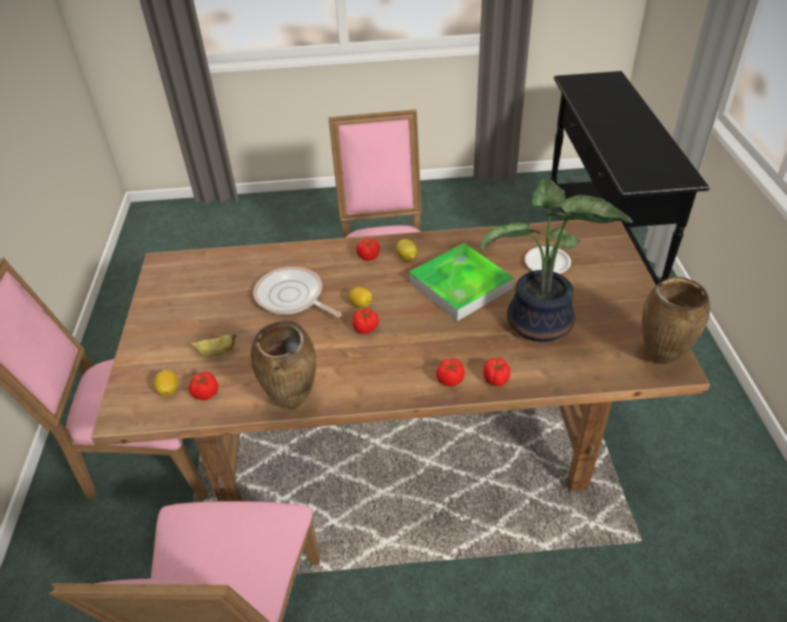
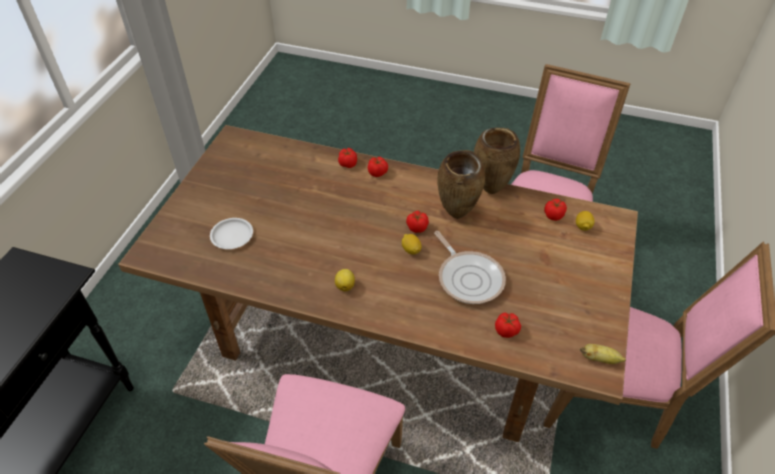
camera: 160 degrees left, 5 degrees up
(216, 352) = (544, 245): banana -> banana (600, 359)
(368, 256) = (380, 301): tomato -> tomato (506, 331)
(460, 285) = (319, 240): tray -> none
(539, 326) = (288, 188): potted plant -> none
(659, 359) = (236, 144): brown vase -> brown vase (457, 215)

